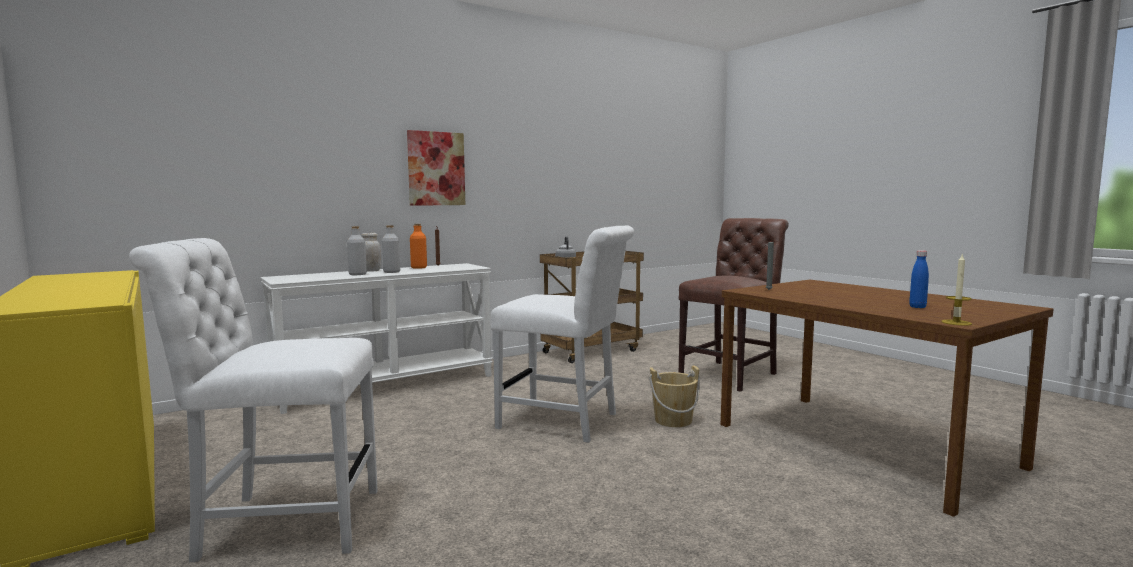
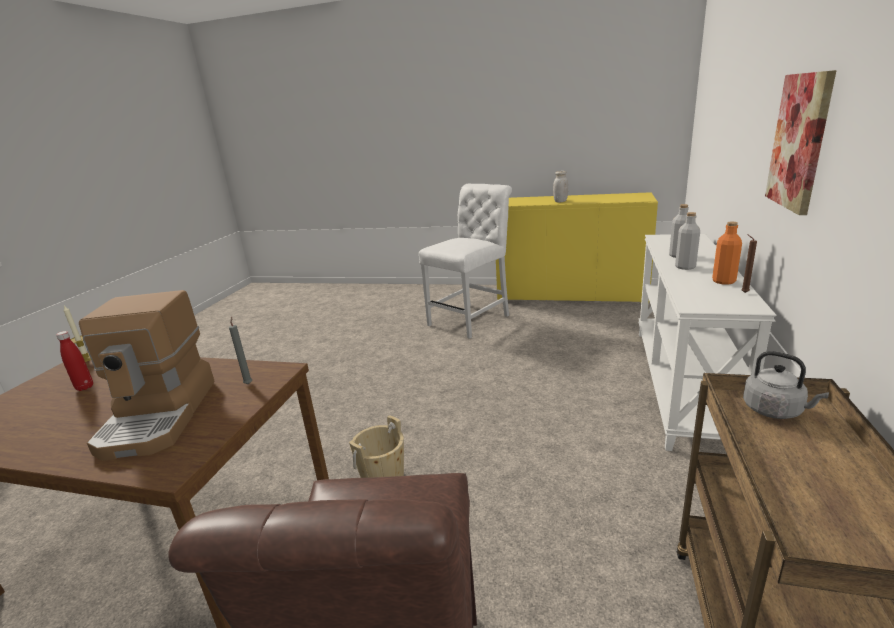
camera: 140 degrees right, 15 degrees up
(371, 271) = (708, 262): white jar -> white jar (560, 201)
(564, 422) = (468, 424): white chair -> none
(830, 290) = (161, 416): none -> coffee machine
(917, 307) = (85, 387): blue bottle -> red bottle

